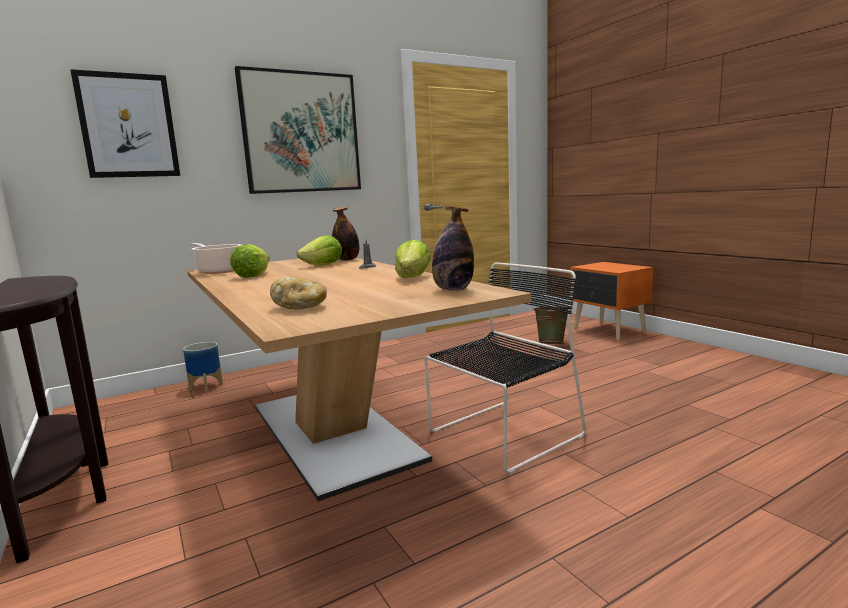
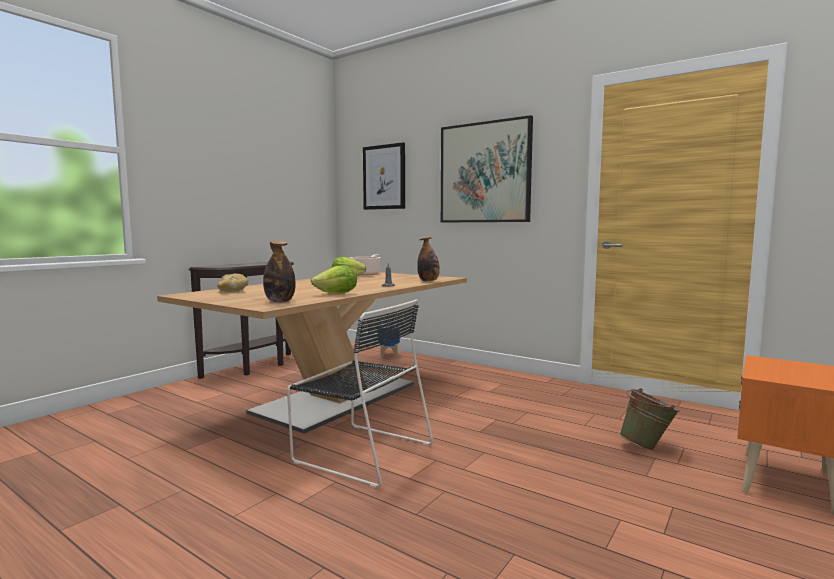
camera: 65 degrees right, 5 degrees down
(323, 265) = (397, 281): lettuce -> none

